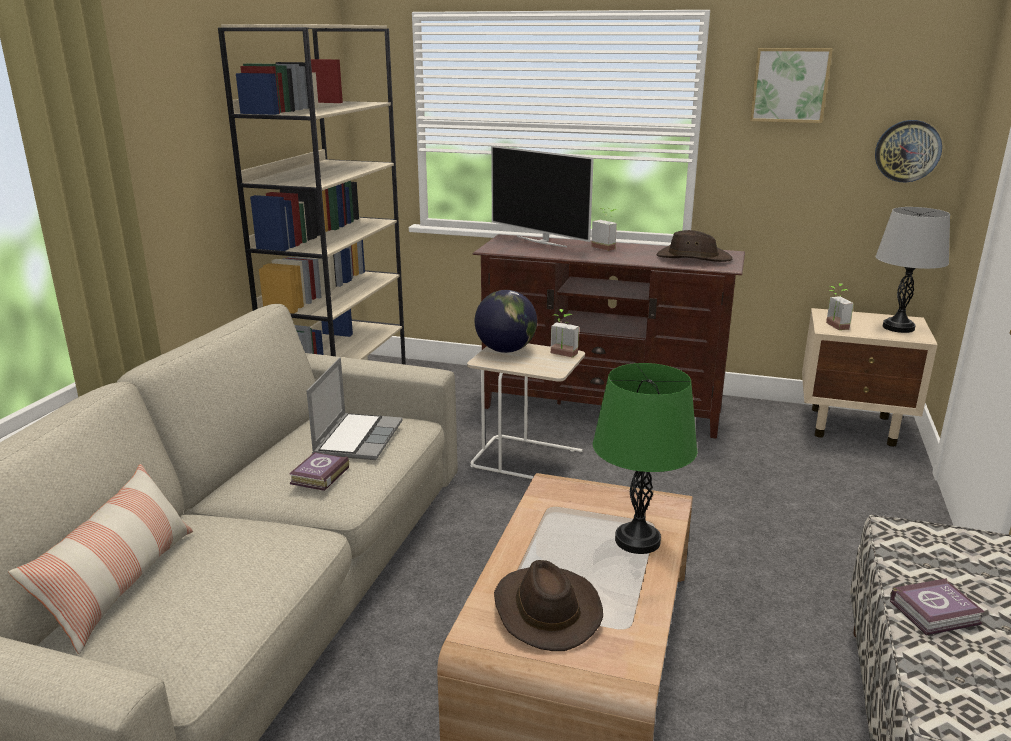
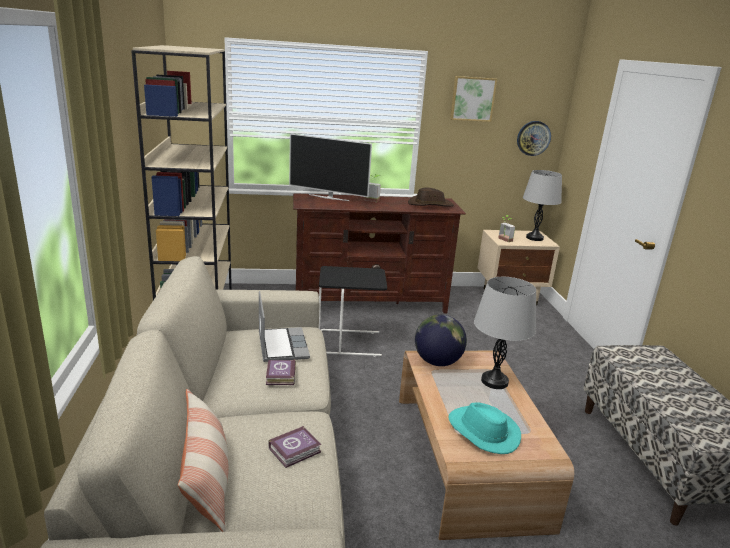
camera: 25 degrees left, 0 degrees up
(506, 350) = (335, 273): globe -> globe (437, 362)
(527, 459) = (350, 342): beige side table -> black side table
(545, 610) = (482, 432): brown hat -> turquoise hat
(561, 355) = (372, 272): potted plant -> none
(637, 540) = (494, 381): green table lamp -> grey table lamp
(937, 613) = (662, 391): book -> book (296, 450)

